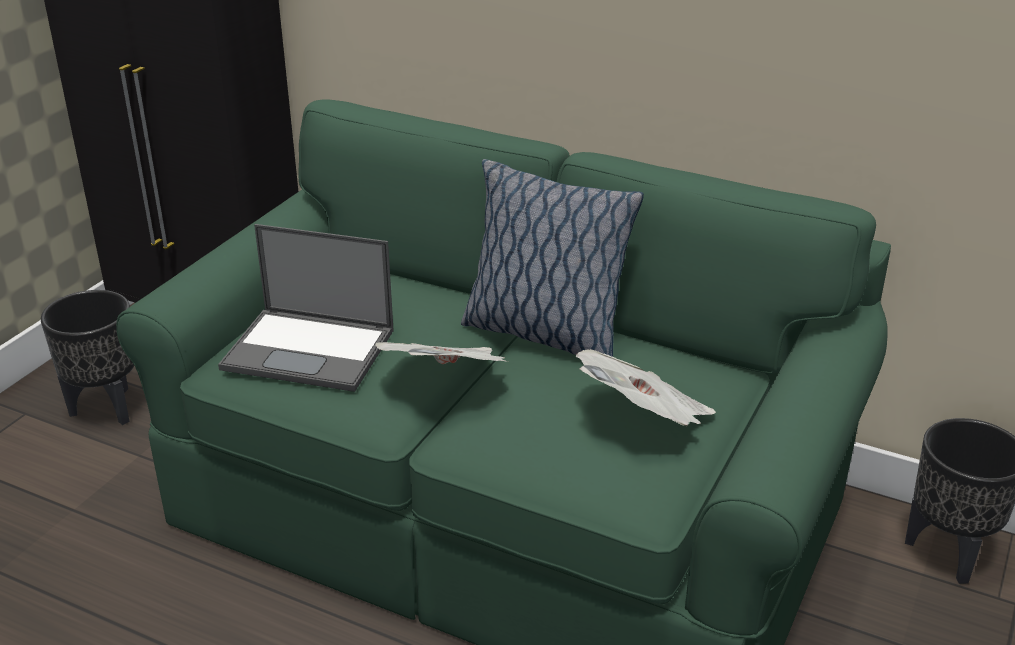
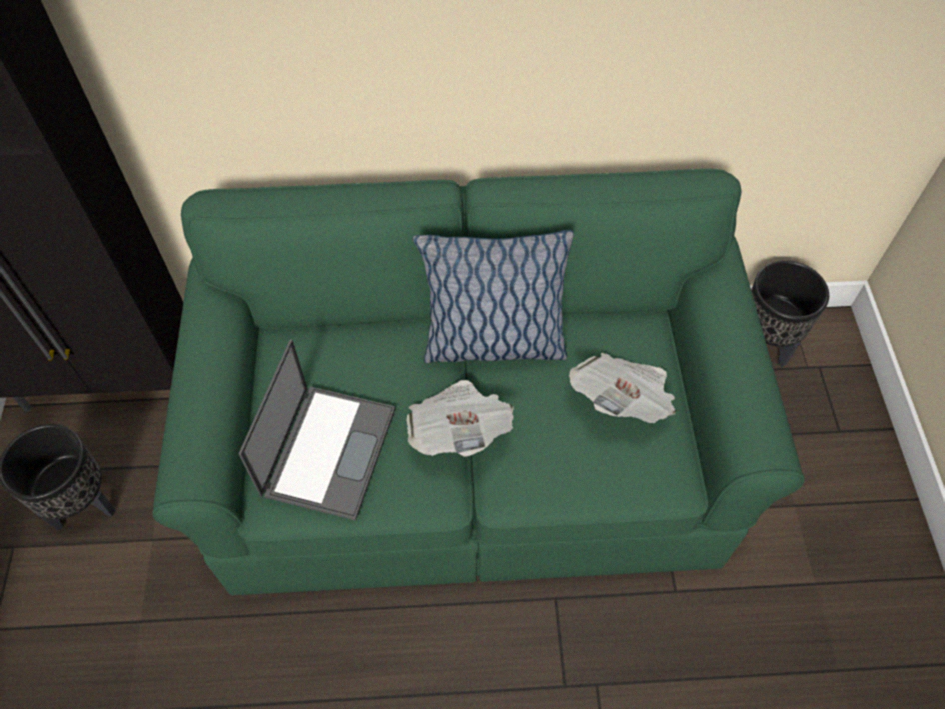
camera: 30 degrees left, 25 degrees up
(311, 349) = (329, 449): laptop -> laptop turned 60 degrees counterclockwise

